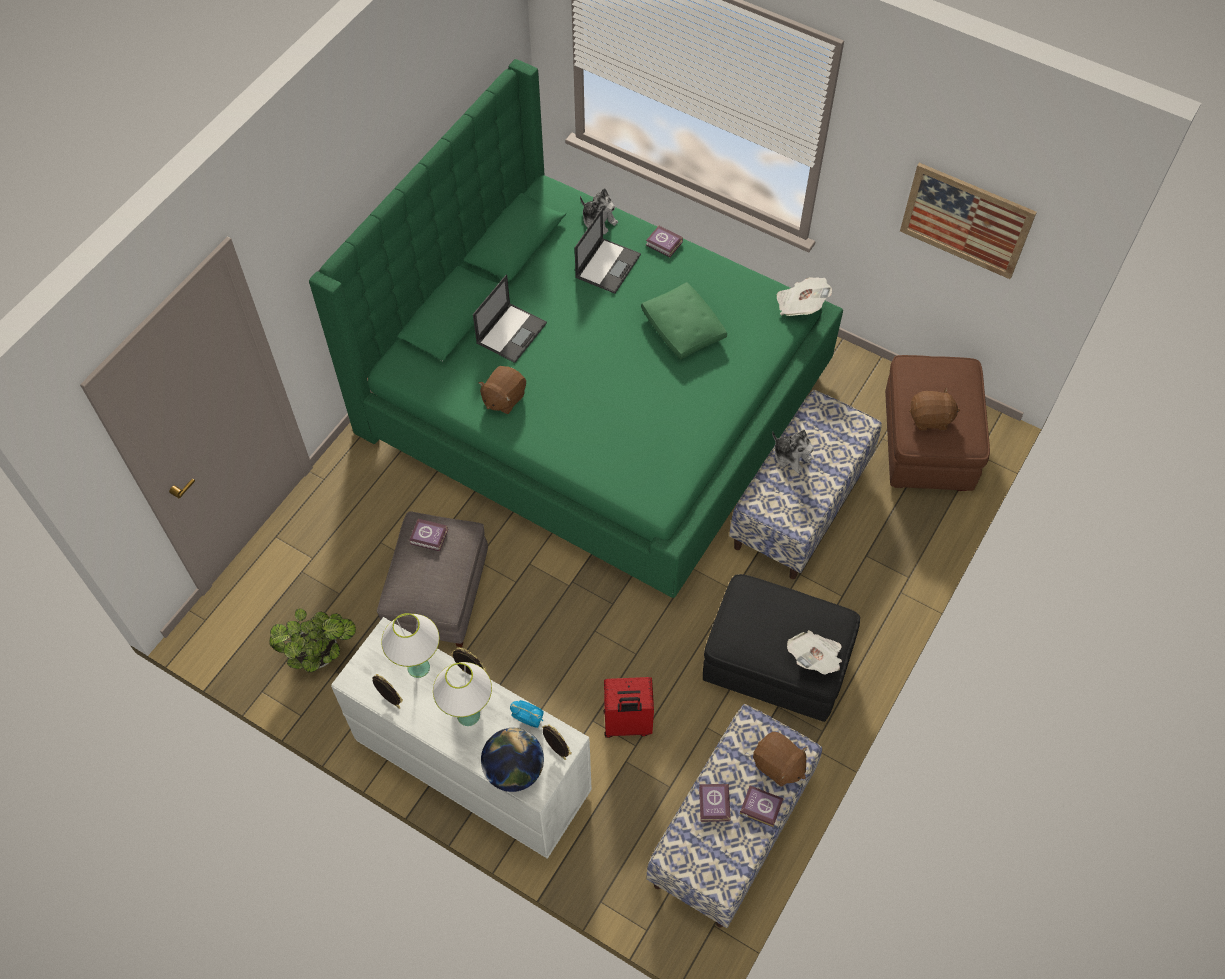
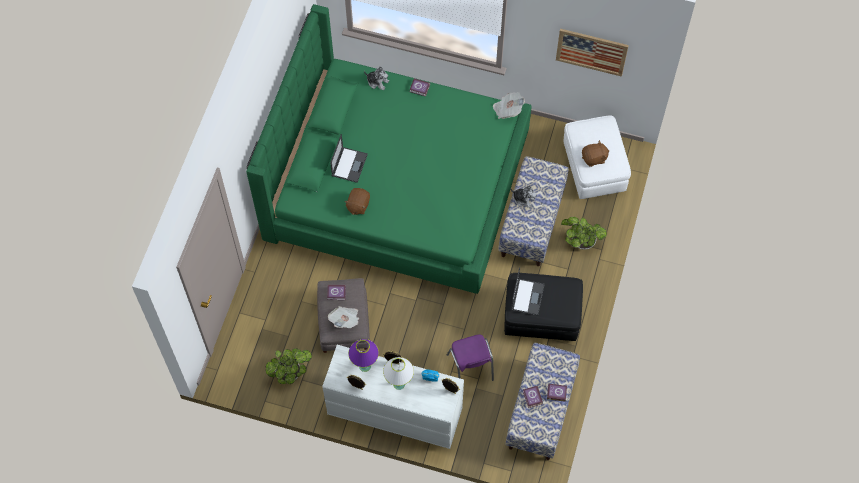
camera: 15 degrees left, 5 degrees up
(419, 667) = (365, 366): white table lamp -> purple table lamp
(514, 770) = (431, 405): globe -> none
(608, 265) = (391, 109): laptop -> laptop (527, 296)
(627, 724) = (470, 368): red suitcase -> purple chair
(682, 327) = (445, 139): green pillow -> none
(778, 765) = (559, 370): brown plush toy -> none
(815, 658) = (564, 309): newspaper -> newspaper (345, 320)
(876, 556) = (581, 241): none -> potted plant
(926, 444) = (594, 168): brown ottoman -> white ottoman

